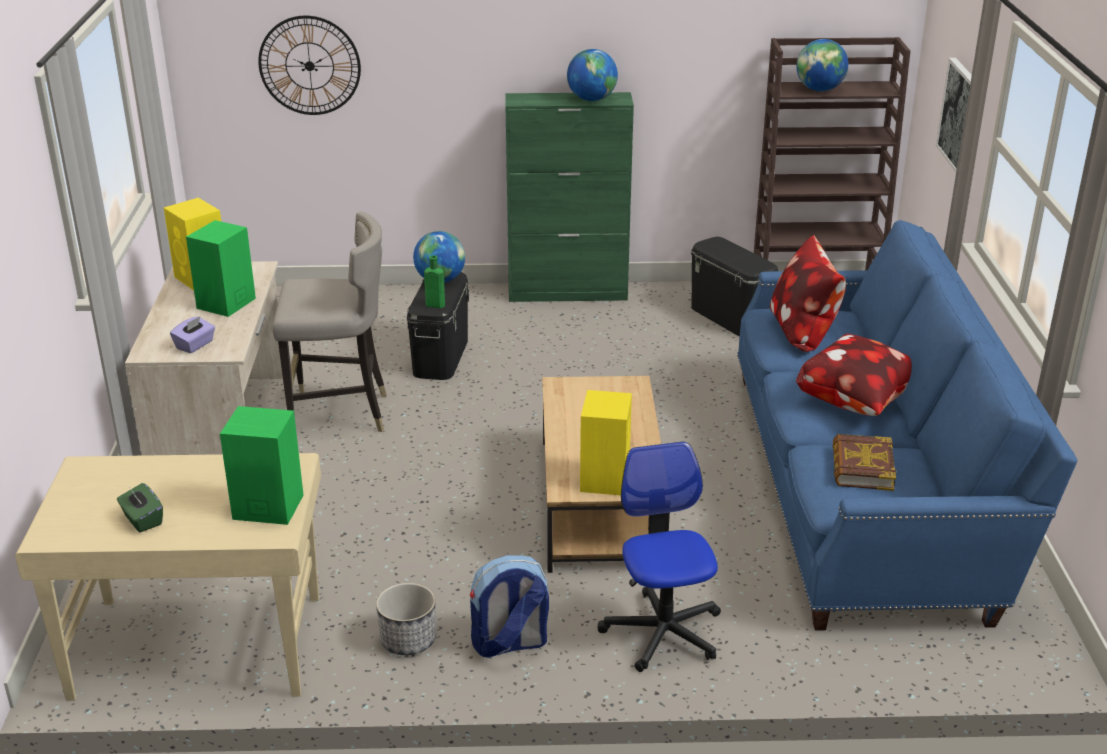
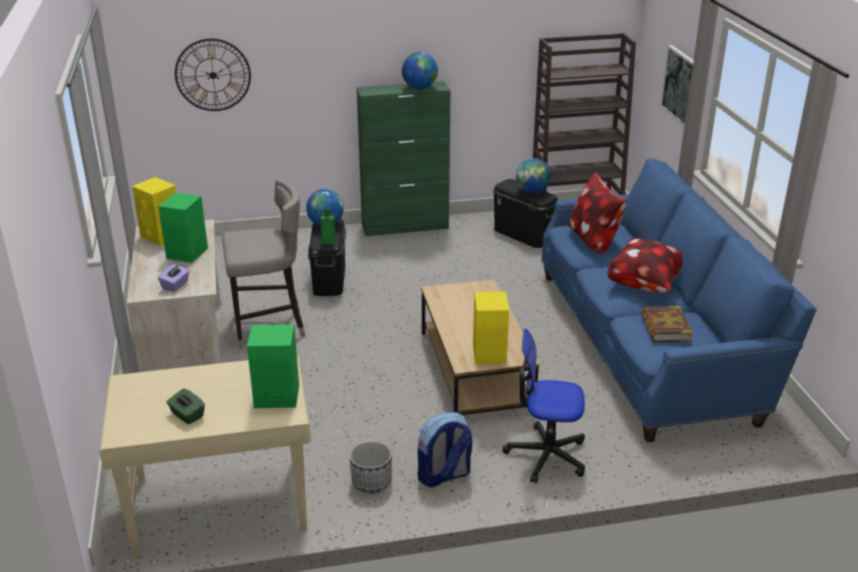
camera: 10 degrees left, 0 degrees up
(663, 632) = (546, 455): office chair -> office chair turned 60 degrees counterclockwise
(819, 90) = (575, 72): globe -> globe (532, 192)

